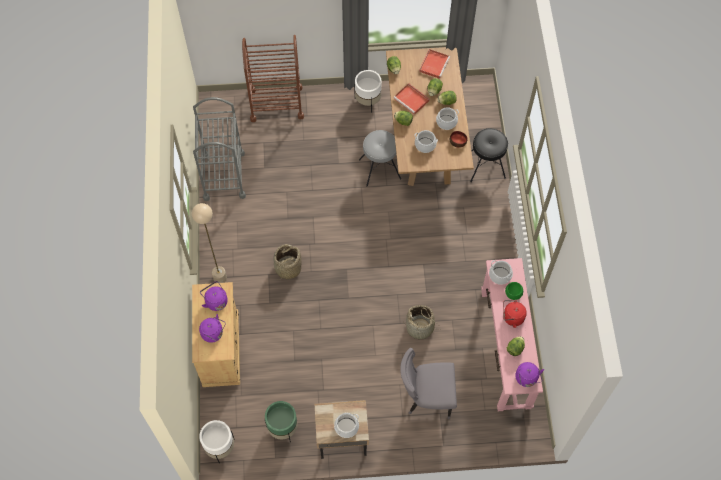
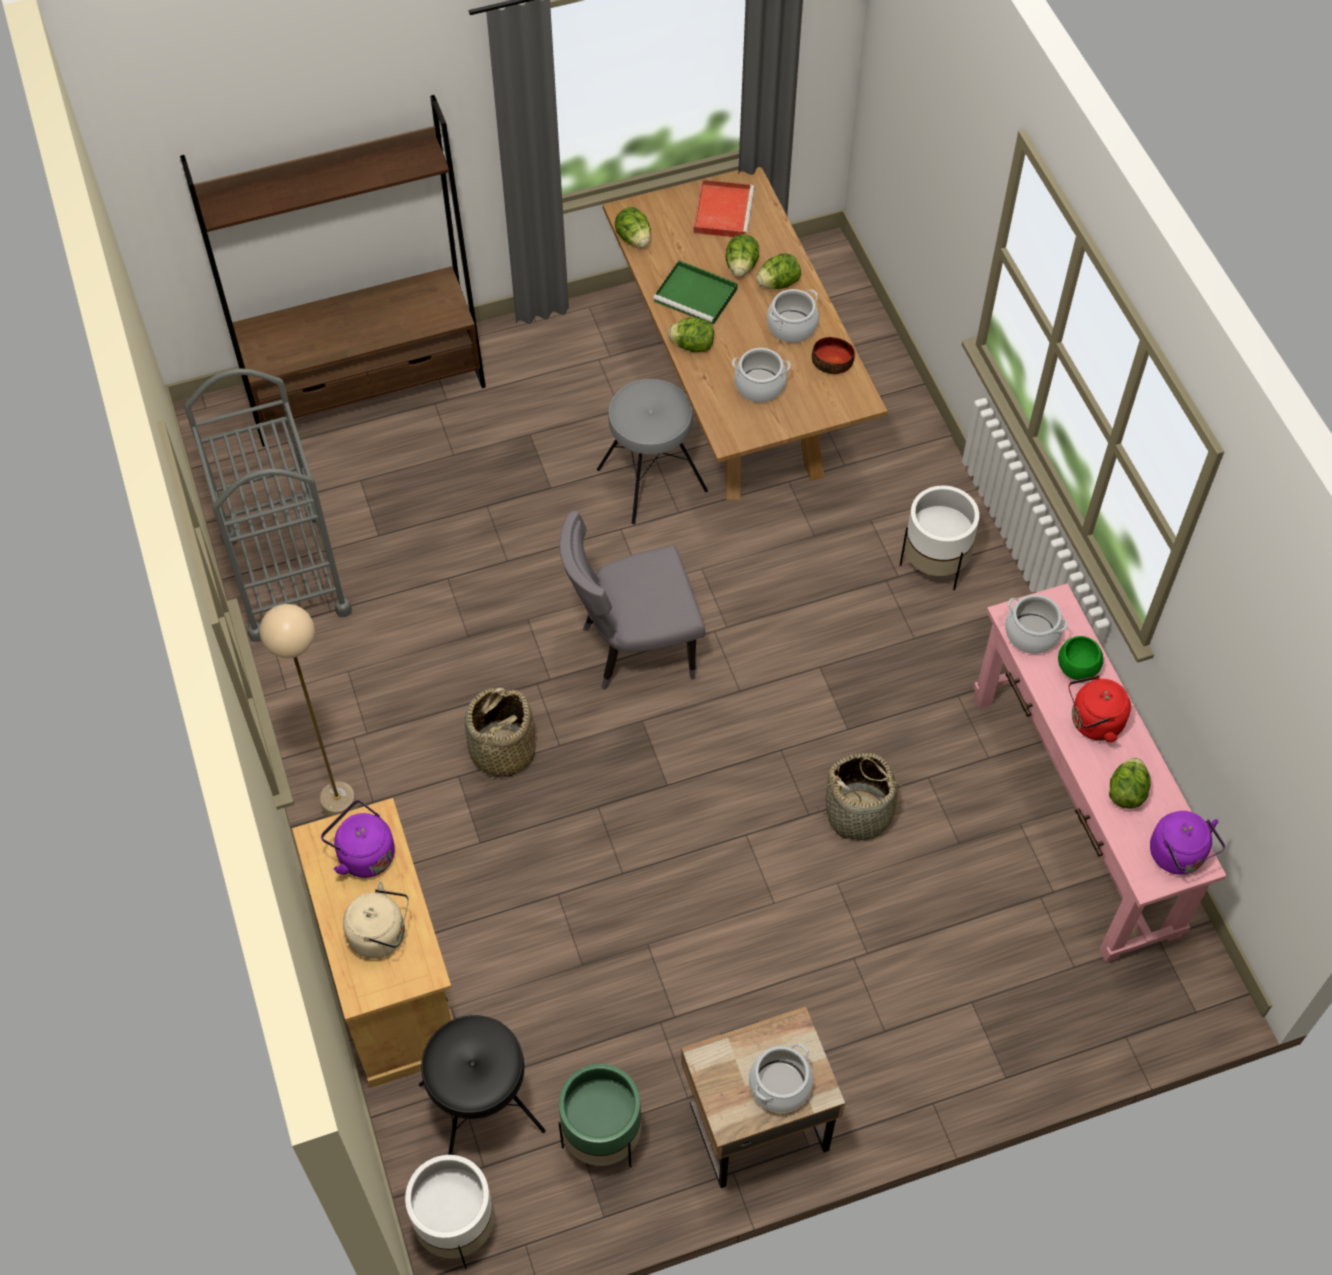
camera: 15 degrees left, 5 degrees down
(214, 333) = (381, 935): purple kettle -> beige kettle
(276, 103) = (366, 389): brown cart -> brown bookcase
(367, 101) = (578, 340): white planter -> white planter (934, 565)
(412, 100) = (697, 295): red tray -> green tray
(426, 397) = (927, 972): grey chair -> grey chair (632, 648)
(485, 166) = (890, 423): black stool -> black stool (482, 1108)

